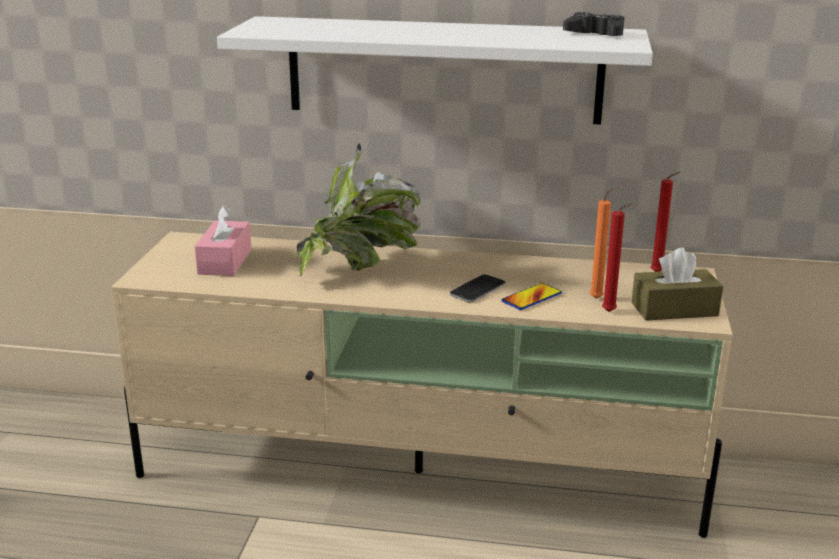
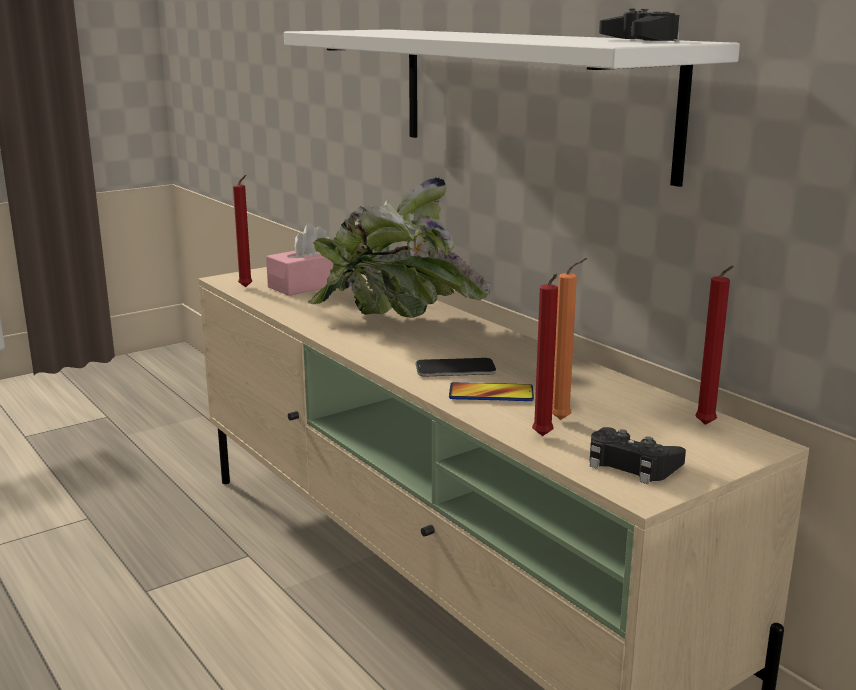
camera: 45 degrees right, 5 degrees down
(180, 280) = (247, 287): none -> red candle
(674, 309) = (631, 464): brown tissue box -> black game controller

